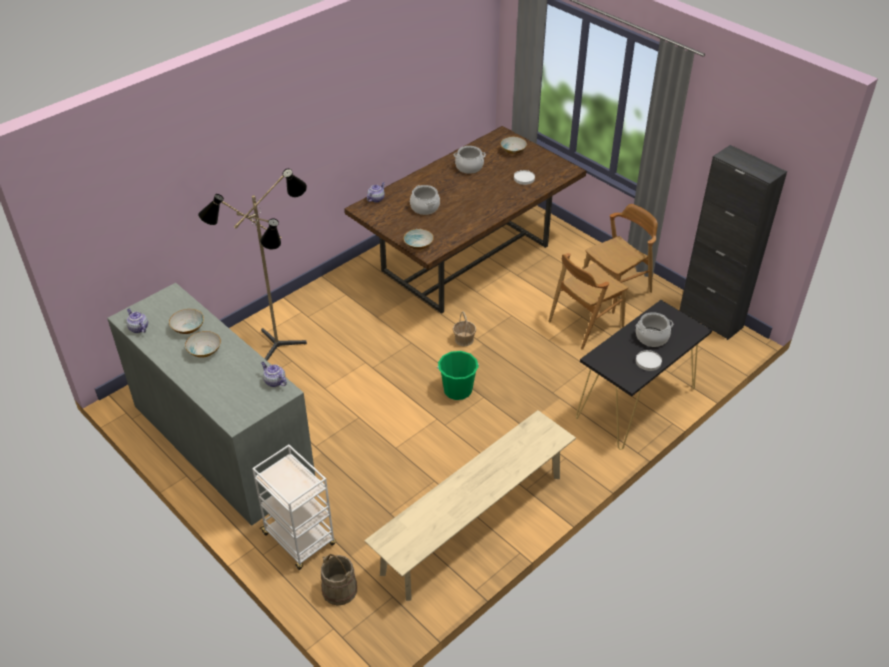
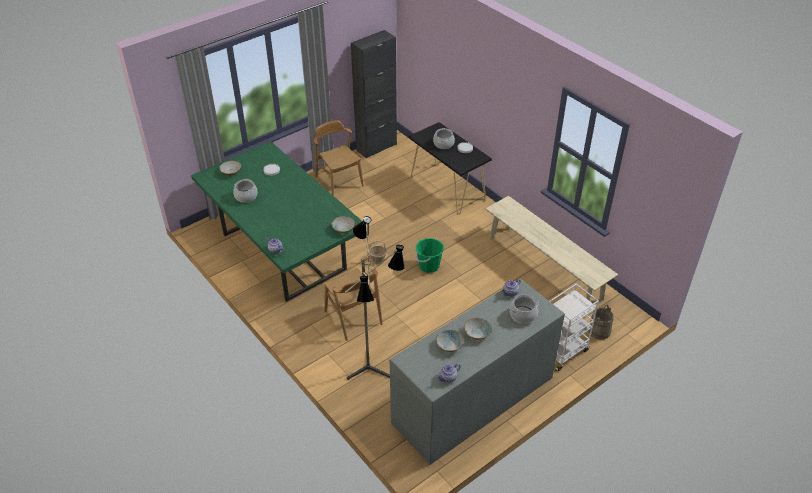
camera: 85 degrees left, 0 degrees up
(424, 207) = (295, 223): cooking pot -> cooking pot (523, 315)
(467, 258) = (283, 251): brown dining table -> green dining table
(585, 324) = (371, 200): brown chair -> brown chair (353, 318)

